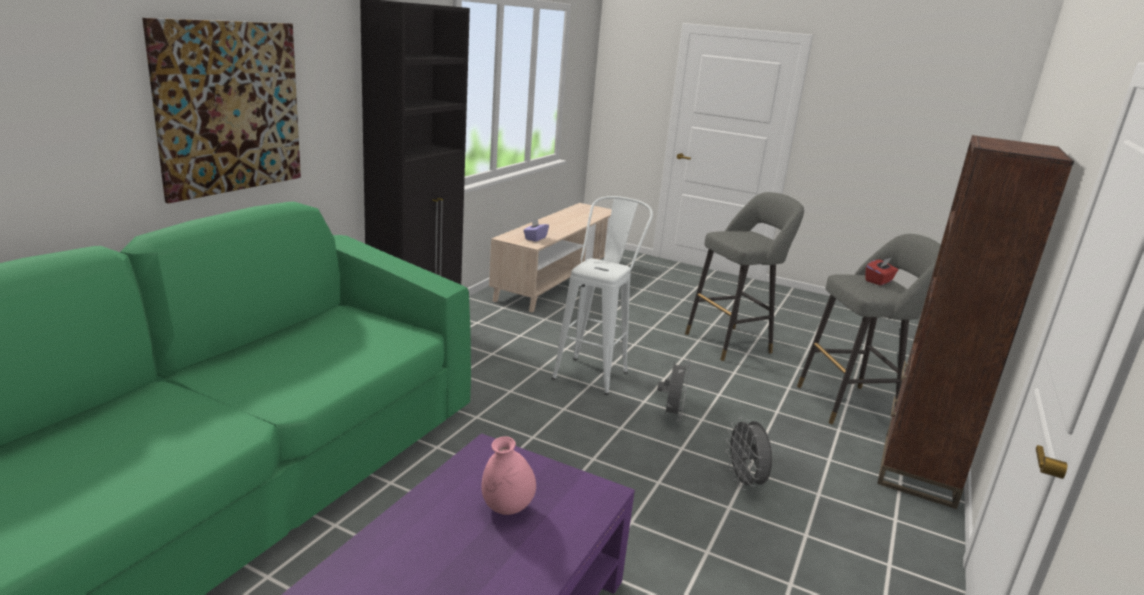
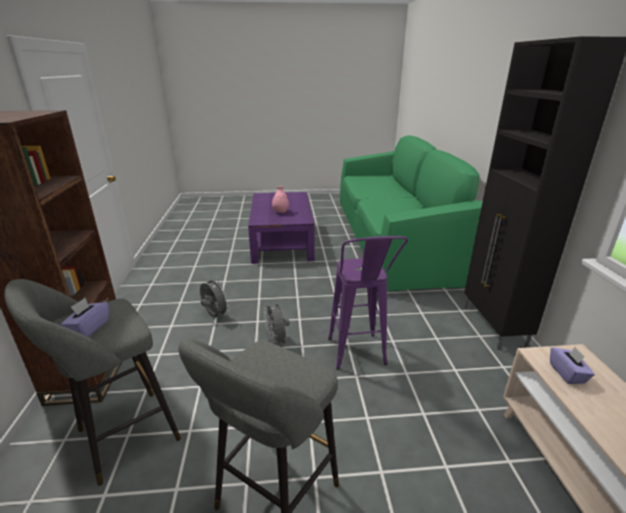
camera: 150 degrees right, 5 degrees up
(229, 108) = (480, 111): picture -> none
(594, 371) = (358, 358): white stool -> purple stool
(879, 281) = (89, 328): red tissue box -> purple tissue box

